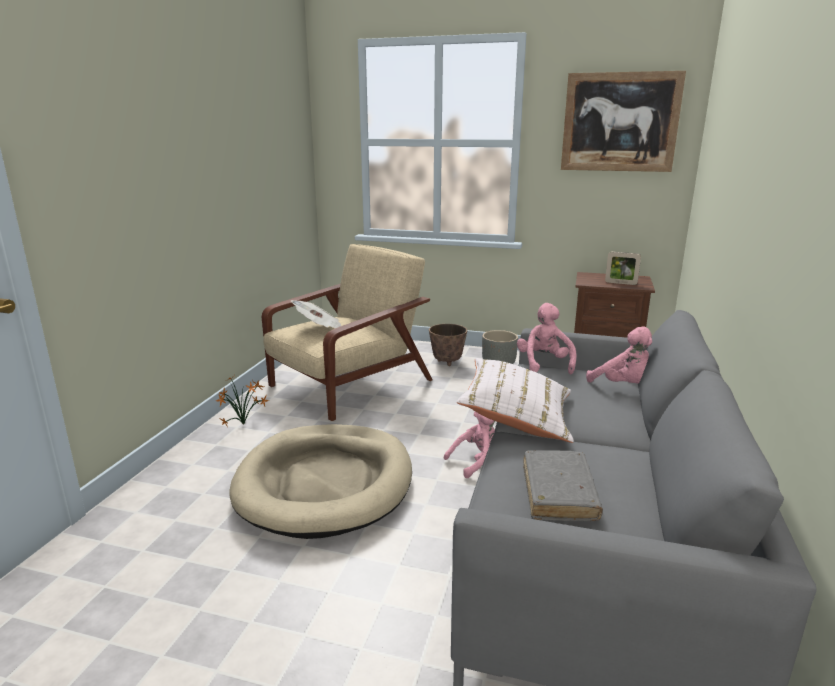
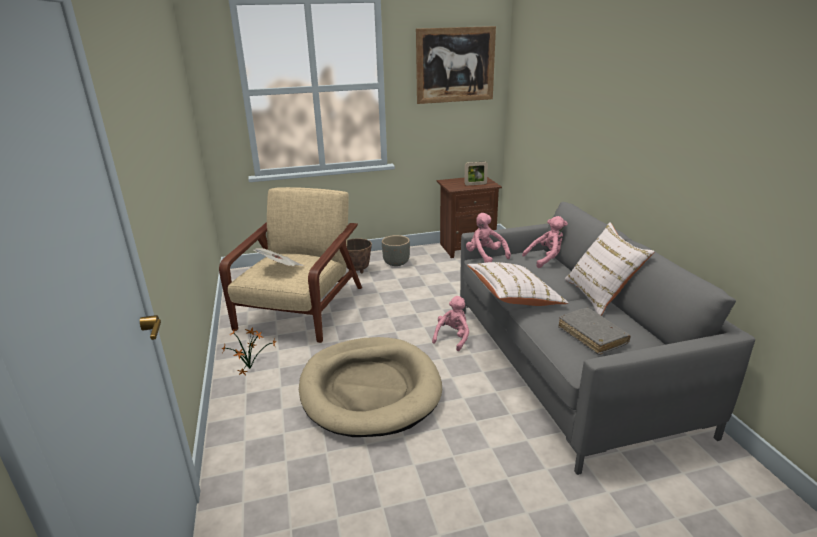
camera: 30 degrees left, 5 degrees up
(625, 386) = (547, 259): pink plush toy -> pink plush toy turned 45 degrees counterclockwise
(646, 450) = (600, 296): none -> white pillow

